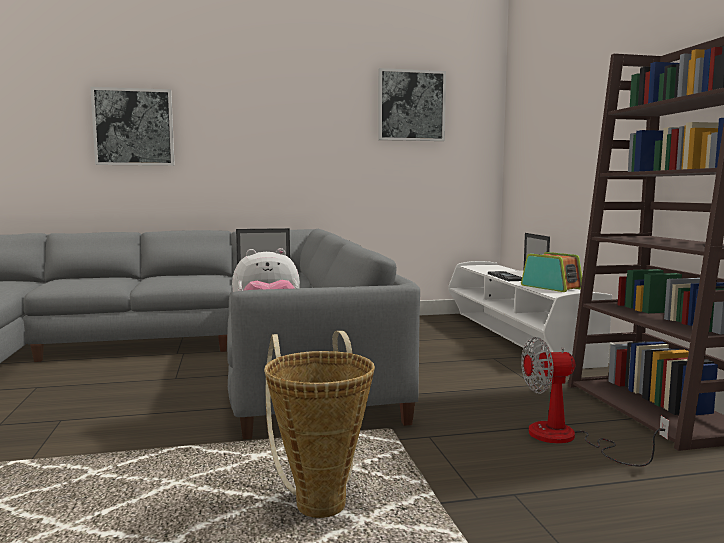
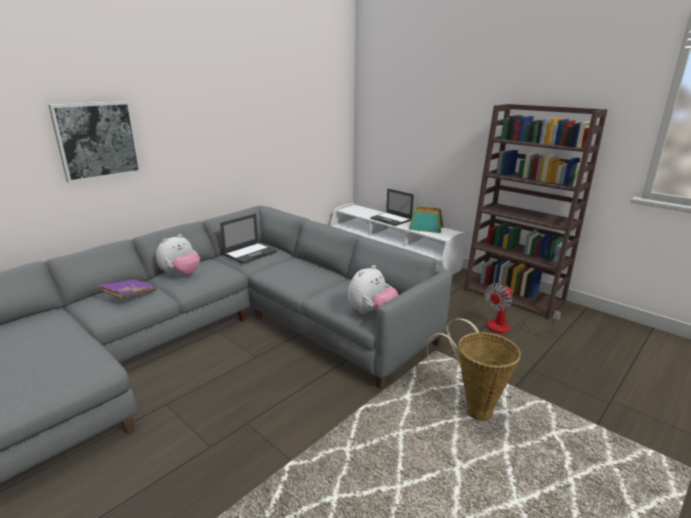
camera: 35 degrees left, 15 degrees up
(94, 280) = (129, 295): none -> purple book
(168, 277) = (181, 274): none -> plush toy
(411, 105) = (303, 99): picture -> none

